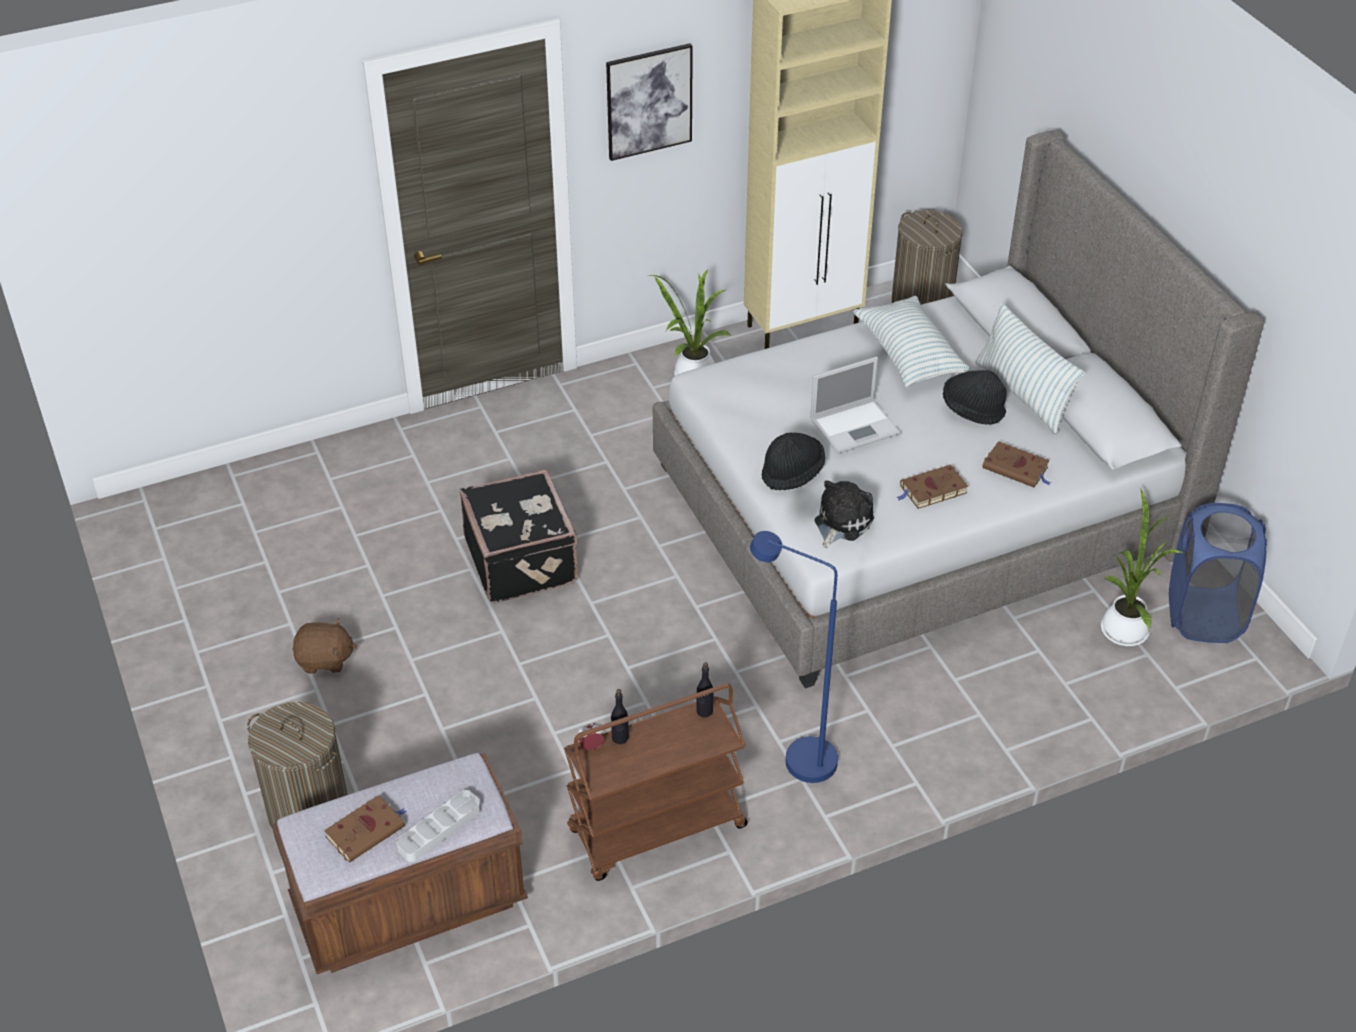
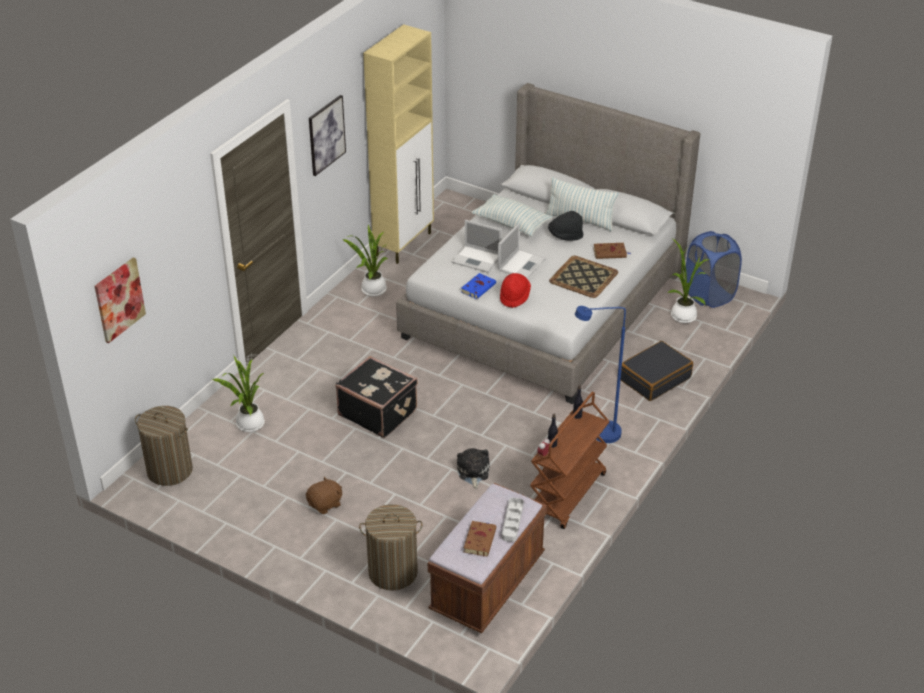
camera: 35 degrees left, 5 degrees down
(137, 233) = (119, 299): none -> picture
(344, 496) = (248, 425): none -> potted plant
(754, 434) = (478, 287): none -> blue book
(792, 473) = (514, 297): black hat -> red hat
(796, 389) = (477, 259): none -> laptop
(841, 522) = (558, 308): plush toy -> plush toy (473, 472)
(921, 302) = (451, 211): laundry basket -> laundry basket (169, 470)
(931, 490) = (584, 277): brown book -> tray
(975, 711) = (654, 378): none -> black suitcase

